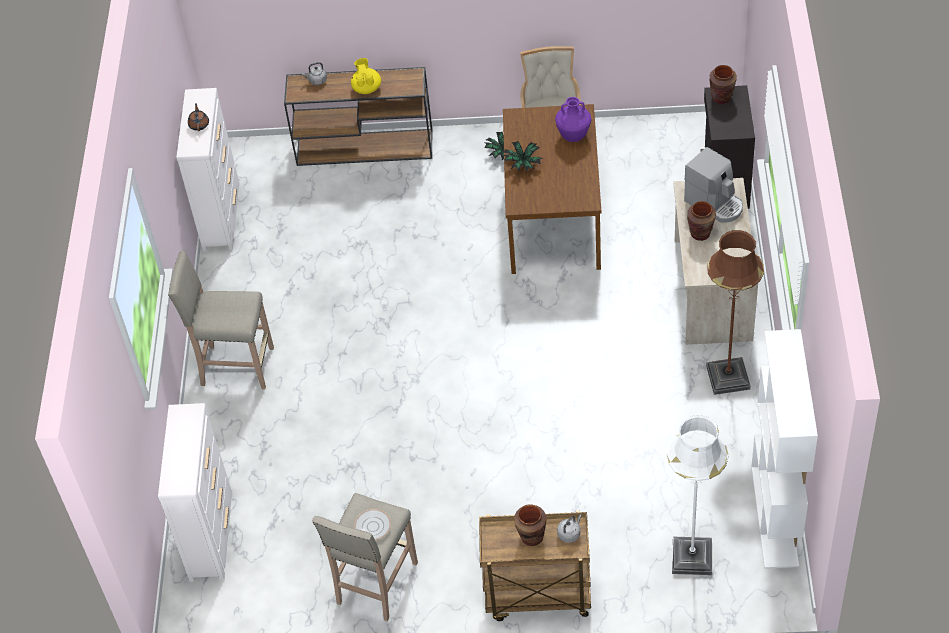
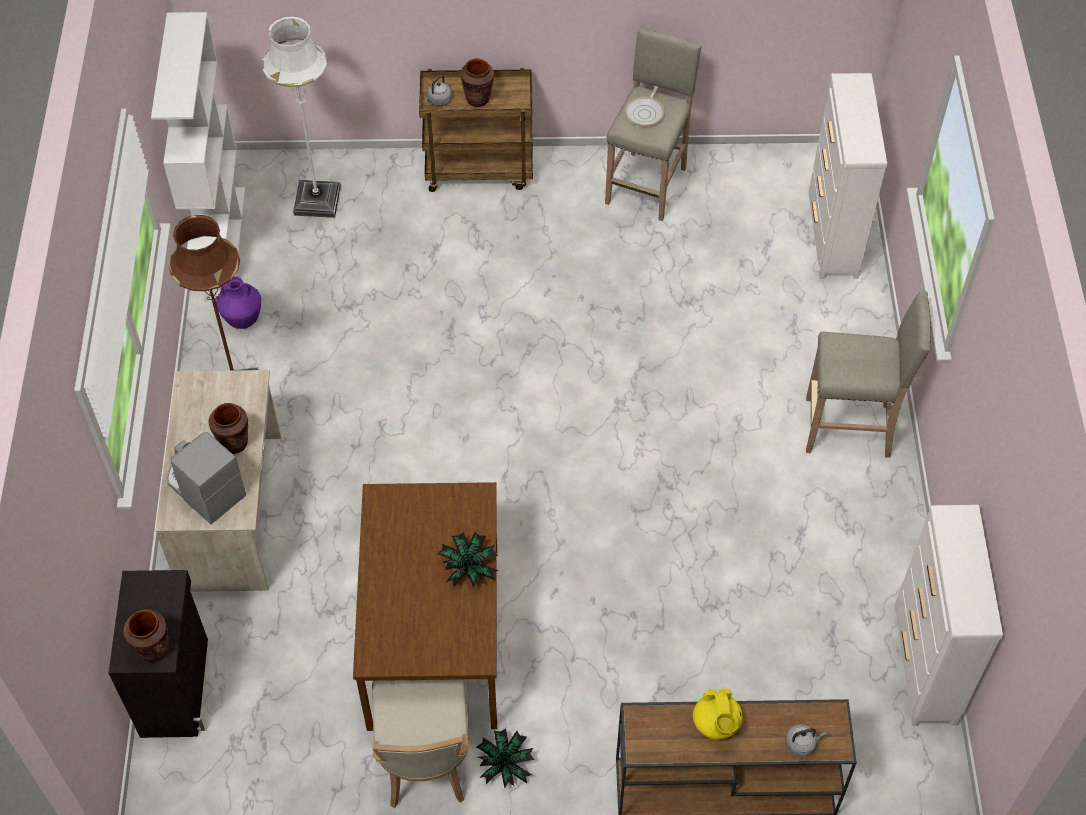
camera: 175 degrees right, 5 degrees up
(199, 124) = (960, 562): brown teapot -> none
(573, 136) = (390, 613): purple vase -> purple vase (243, 320)

